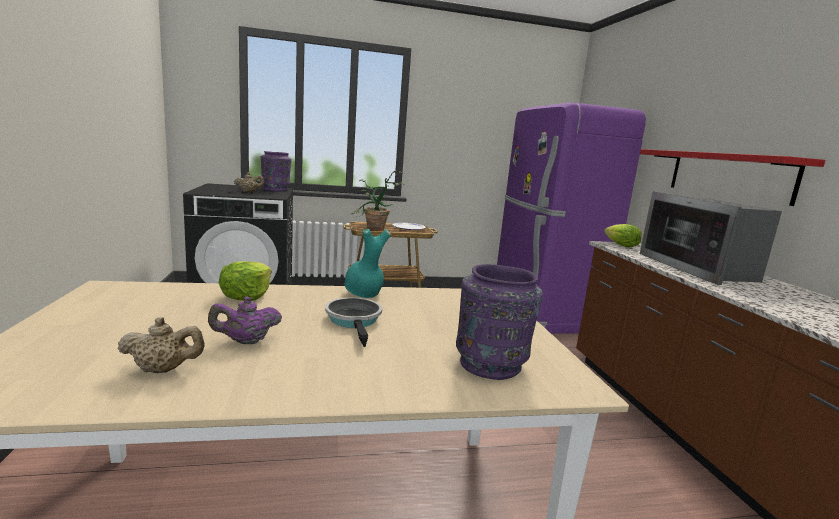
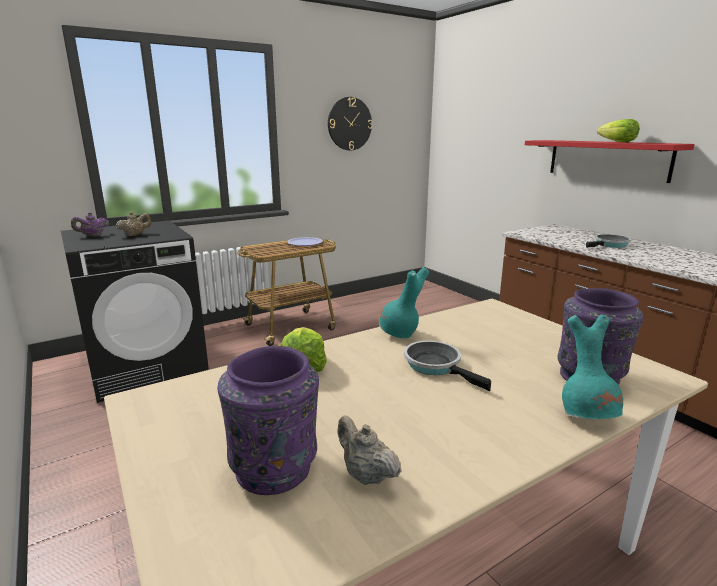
camera: 20 degrees left, 5 degrees up
(163, 370) = (366, 475): beige teapot -> beige teapot turned 105 degrees counterclockwise
(246, 341) = (385, 418): purple teapot -> purple teapot (93, 236)
(276, 189) = (156, 225): purple vase -> purple vase (275, 467)
(374, 230) = (276, 252): potted plant -> none
(431, 390) = (588, 416): none -> turquoise vase
(480, 125) = (349, 124): none -> wall clock
(540, 313) = (433, 302): purple fridge -> none
(621, 245) = (530, 232): lettuce -> lettuce (618, 142)
(699, 268) = (609, 245): microwave -> frying pan

